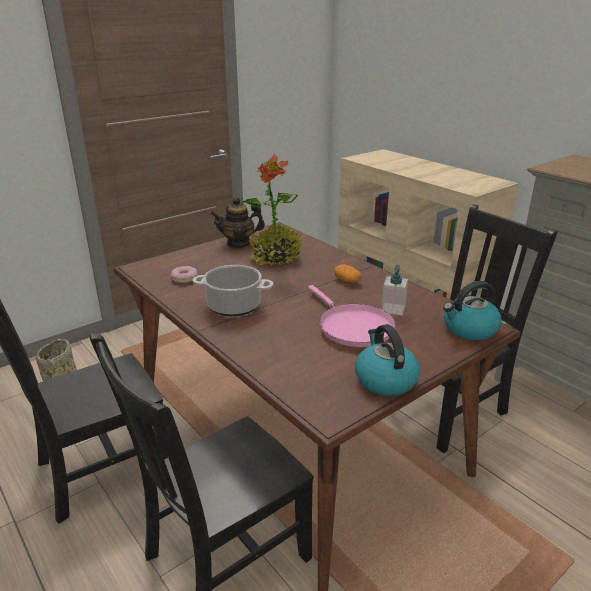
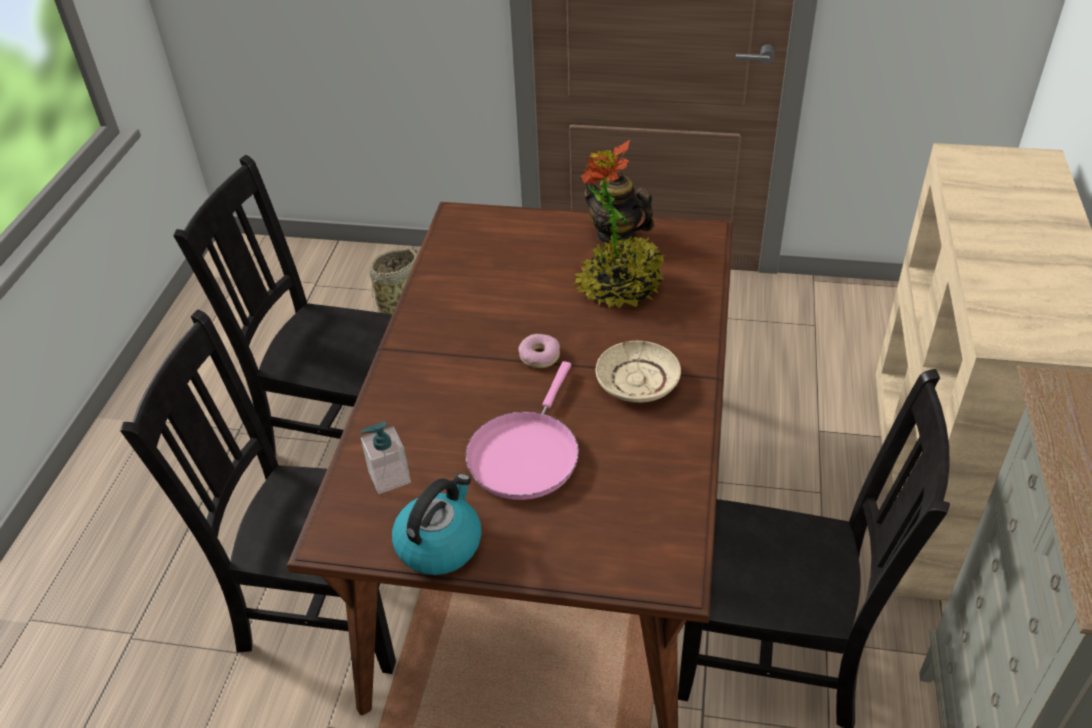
camera: 50 degrees right, 15 degrees up
(184, 278) = (476, 262): donut -> donut (539, 356)
(233, 306) = (460, 336): cooking pot -> none
(347, 281) = (637, 381): potato -> beige plate
(393, 309) = (613, 463): soap dispenser -> soap dispenser (389, 477)
(469, 329) = (644, 561): kettle -> none

